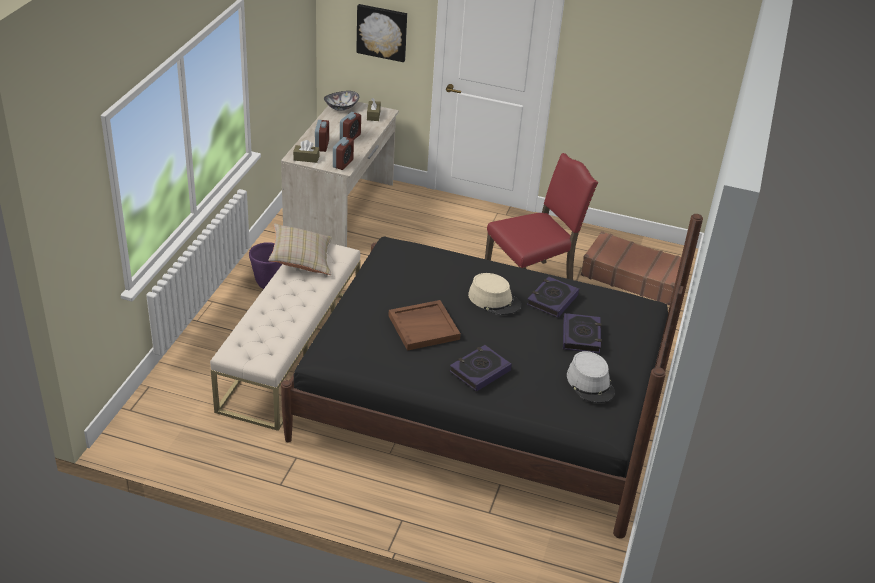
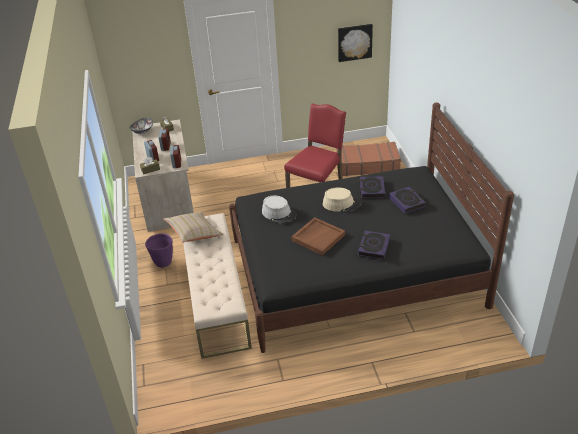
camera: 25 degrees left, 0 degrees up
(382, 32) = (154, 70): picture -> picture (354, 42)
(590, 384) = (437, 225): grey hat -> grey hat (279, 214)

